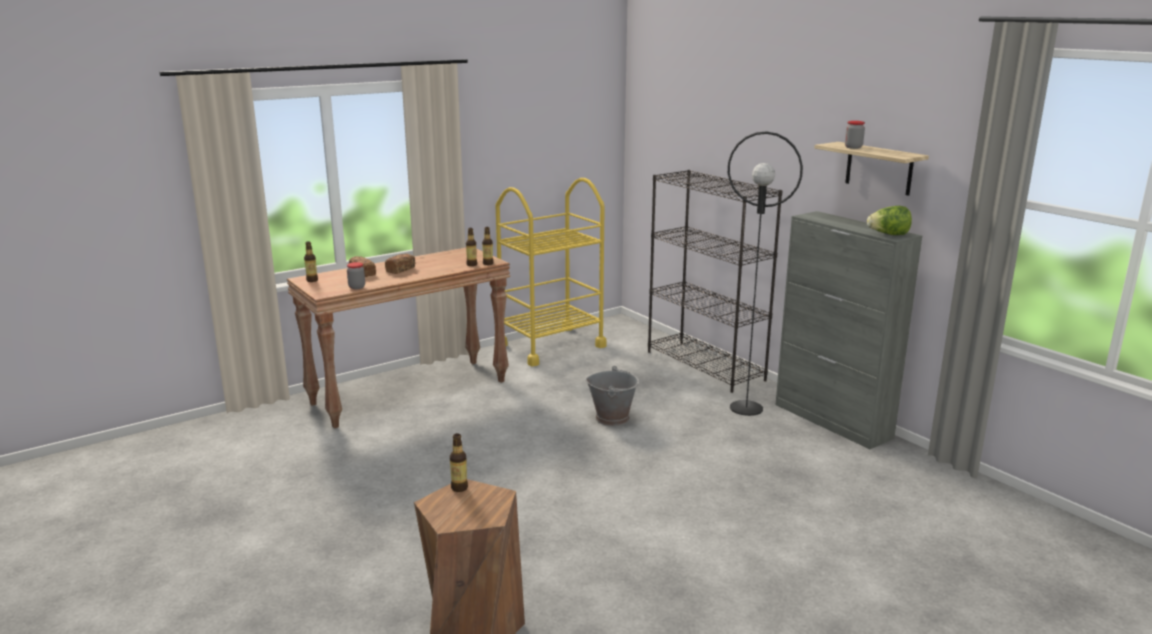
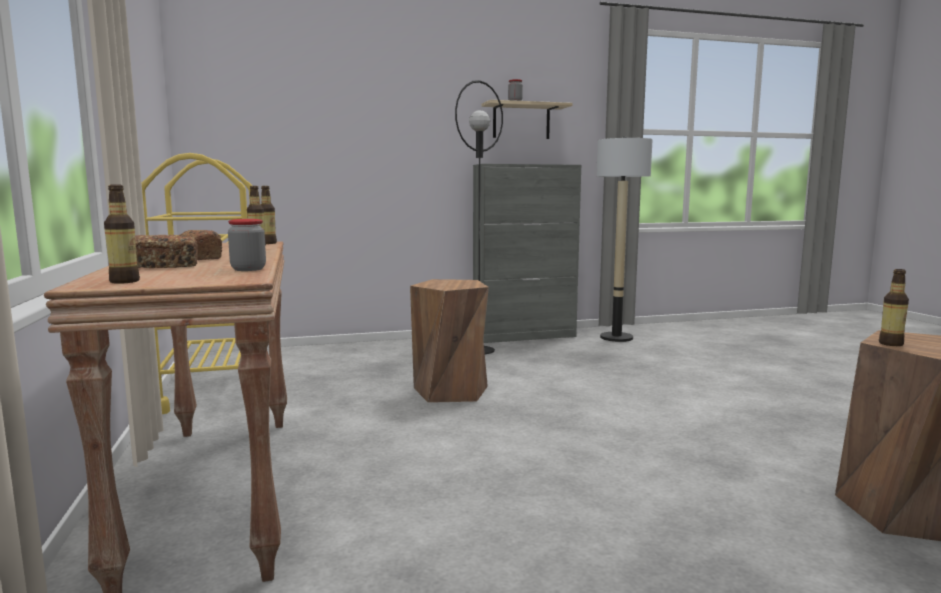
camera: 70 degrees left, 10 degrees down
(612, 418) = (451, 391): grey bucket -> brown stool
(705, 366) = (377, 347): black bookcase -> none
(888, 234) = (561, 164): lettuce -> none
(899, 474) = (616, 337): none -> floor lamp

